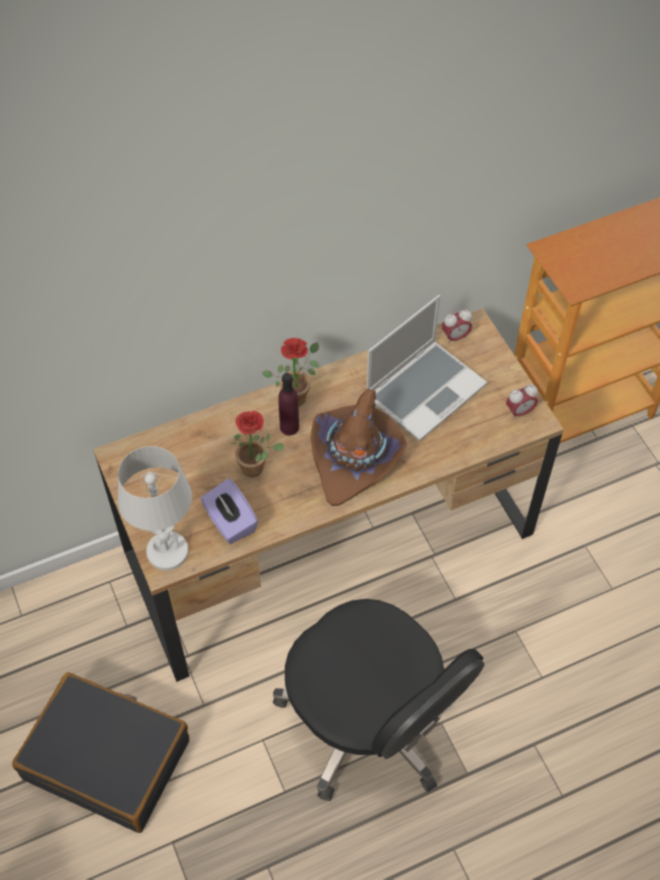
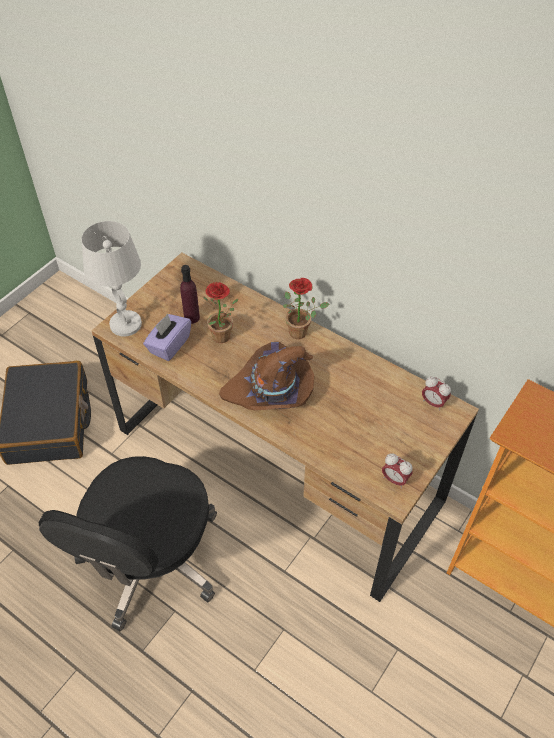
camera: 60 degrees right, 5 degrees down
(289, 427) = (270, 340): purple bottle -> purple bottle (192, 317)
(425, 390) = (366, 406): laptop -> none

